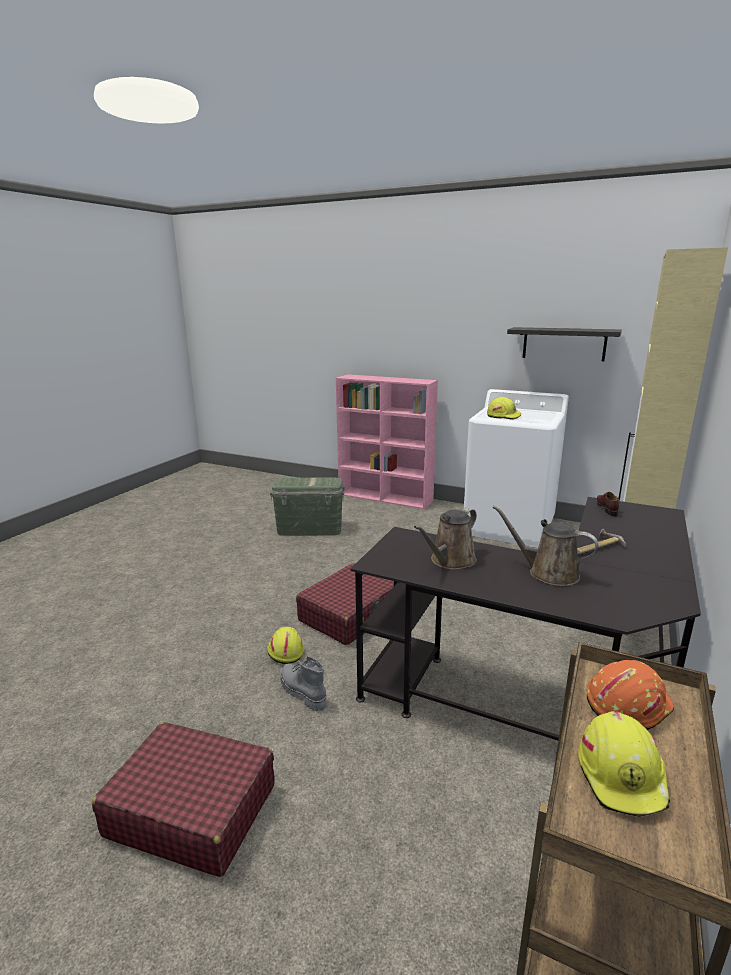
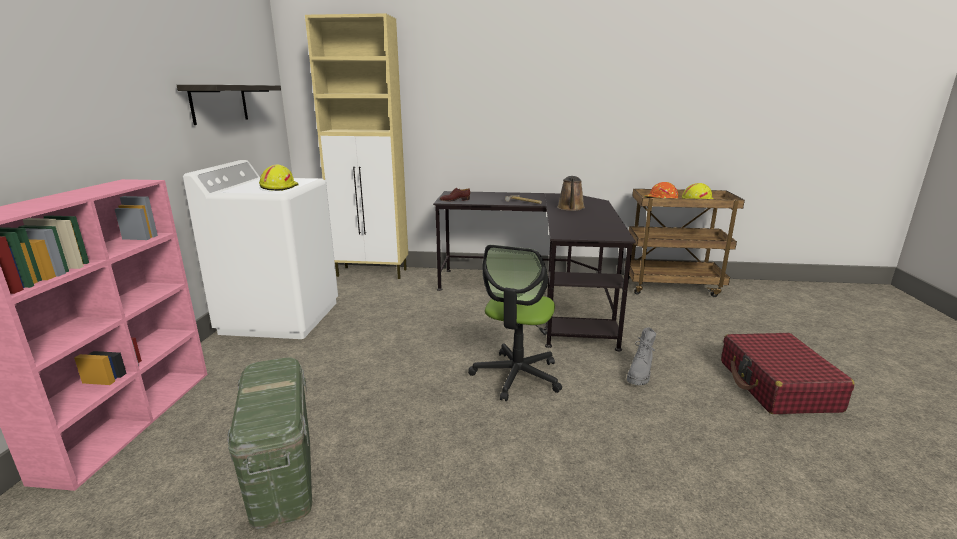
camera: 110 degrees left, 0 degrees up
(285, 651) = (604, 398): yellow hard hat -> none
(351, 614) = (516, 376): red suitcase -> office chair
(450, 561) = (586, 223): brown watering can -> none

